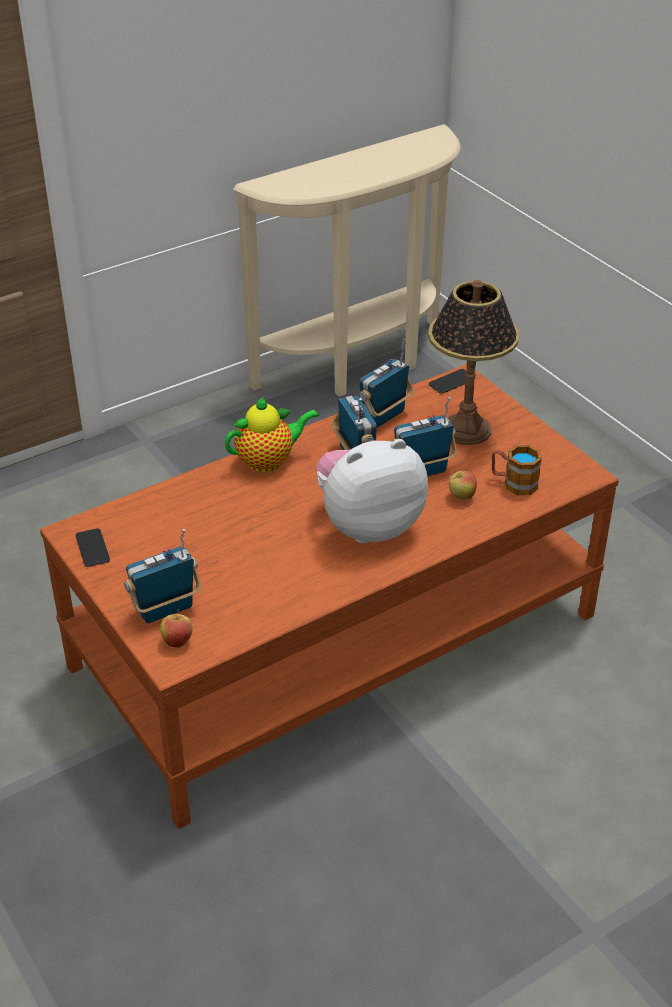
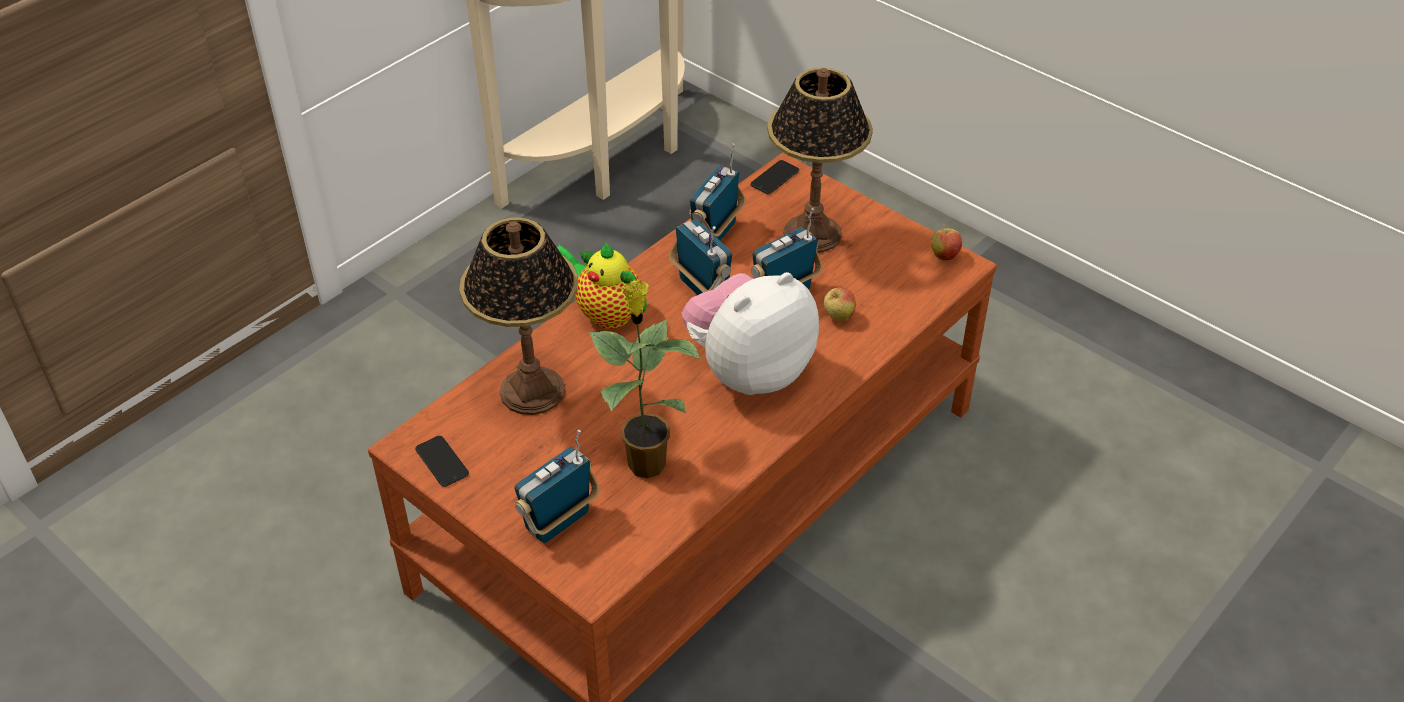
camera: 15 degrees left, 5 degrees up
(177, 641) = (588, 558): apple -> apple (944, 256)
(185, 509) = (532, 391): none -> table lamp
(254, 578) = (645, 462): none -> potted plant
(269, 461) = (606, 312): teapot -> teapot turned 105 degrees counterclockwise
(513, 483) = (888, 289): mug -> none

